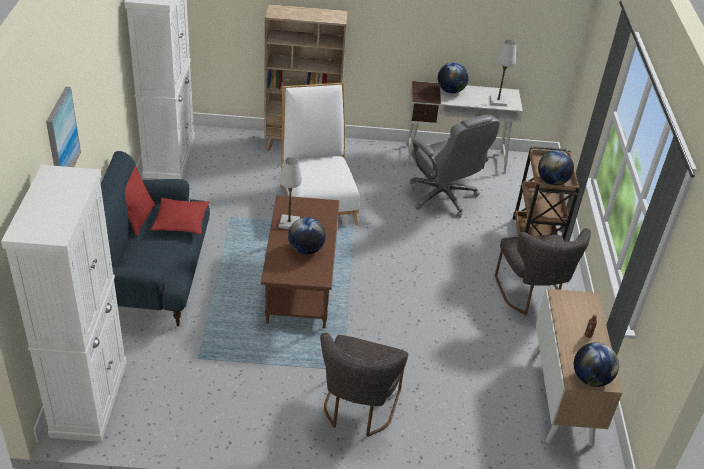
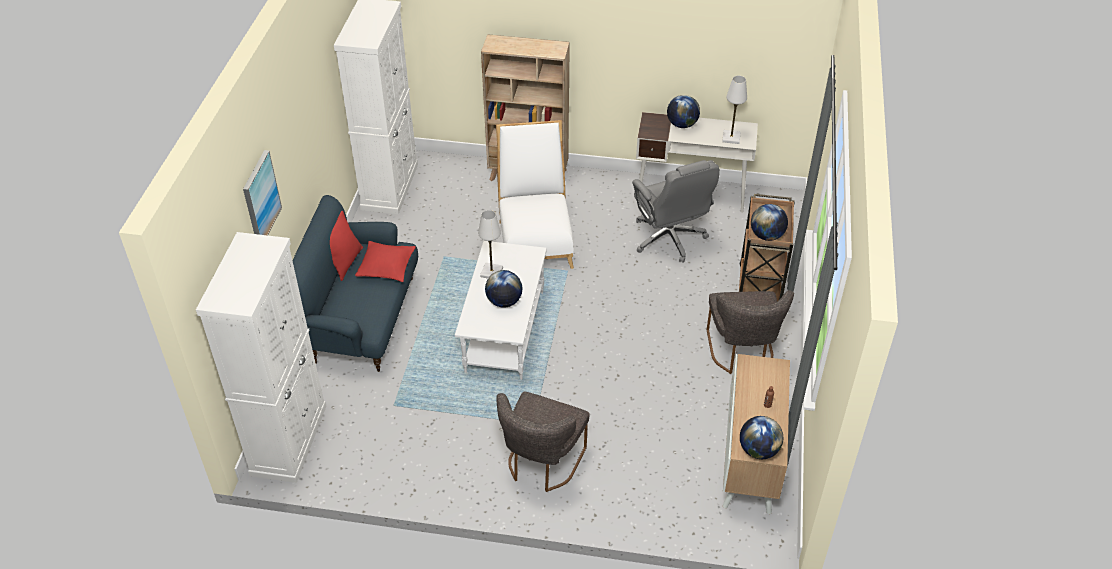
camera: 10 degrees right, 5 degrees up
(300, 283) = (504, 331): brown coffee table -> white coffee table

